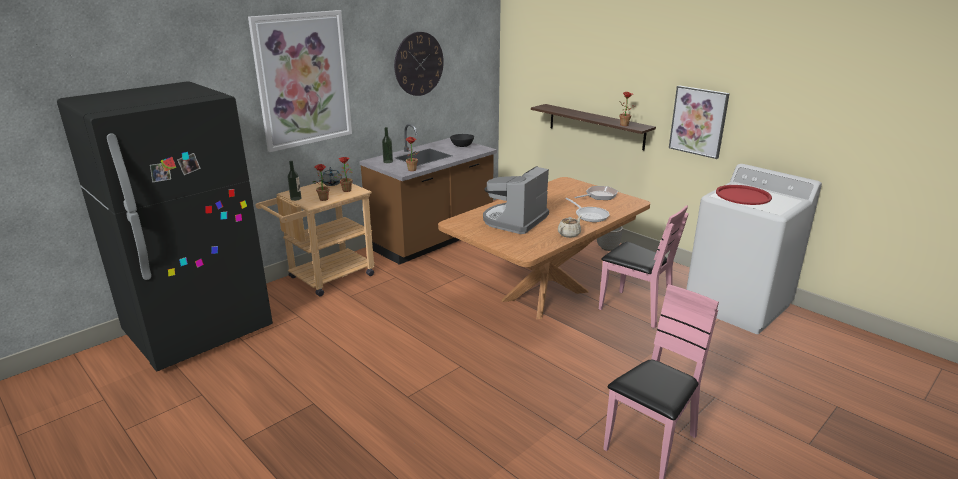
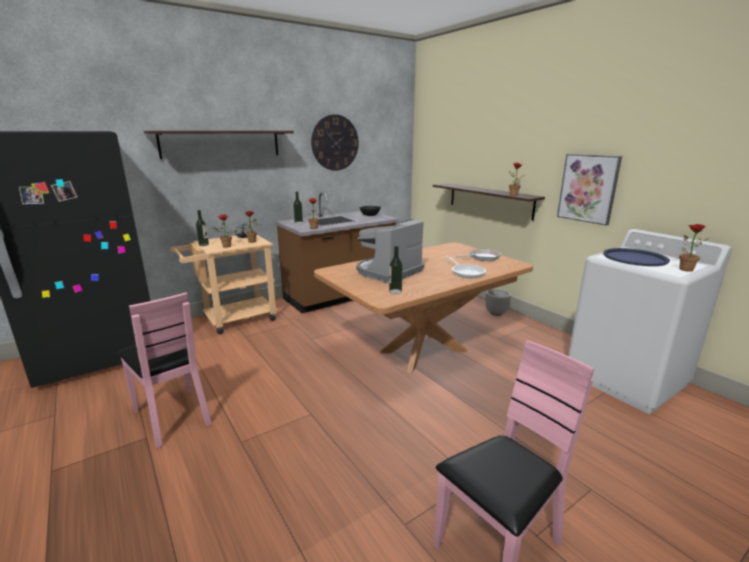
camera: 10 degrees right, 5 degrees down
(303, 80) = (221, 144): picture -> shelf
(532, 242) = (395, 291): none -> bottle
(569, 234) = (438, 286): beige teapot -> none
(635, 309) = (511, 372): pink chair -> pink chair (173, 416)
(743, 196) = (634, 258): red tray -> blue tray
(783, 205) = (683, 269): none -> potted plant

